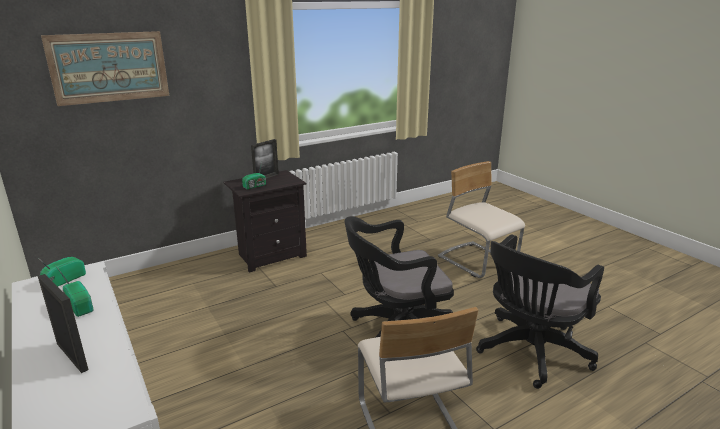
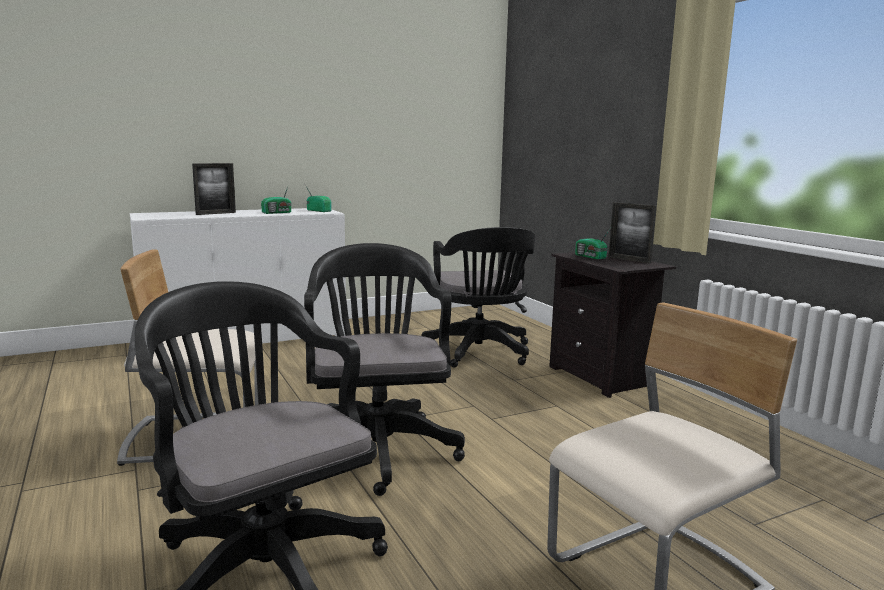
camera: 95 degrees right, 10 degrees down
(109, 67) = (566, 94): picture -> none
(212, 300) = (480, 353): none -> black office chair

